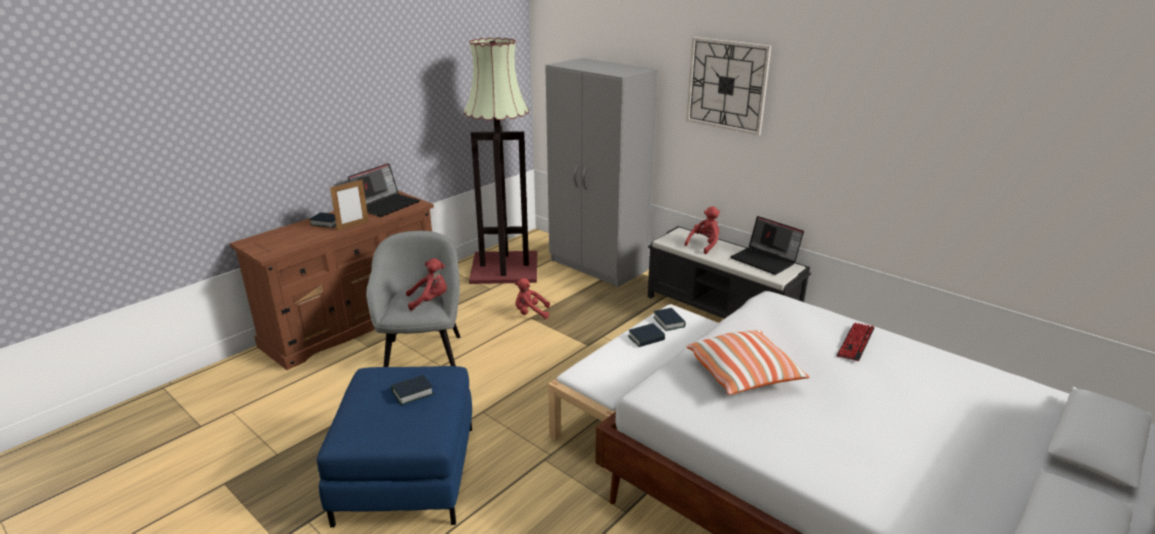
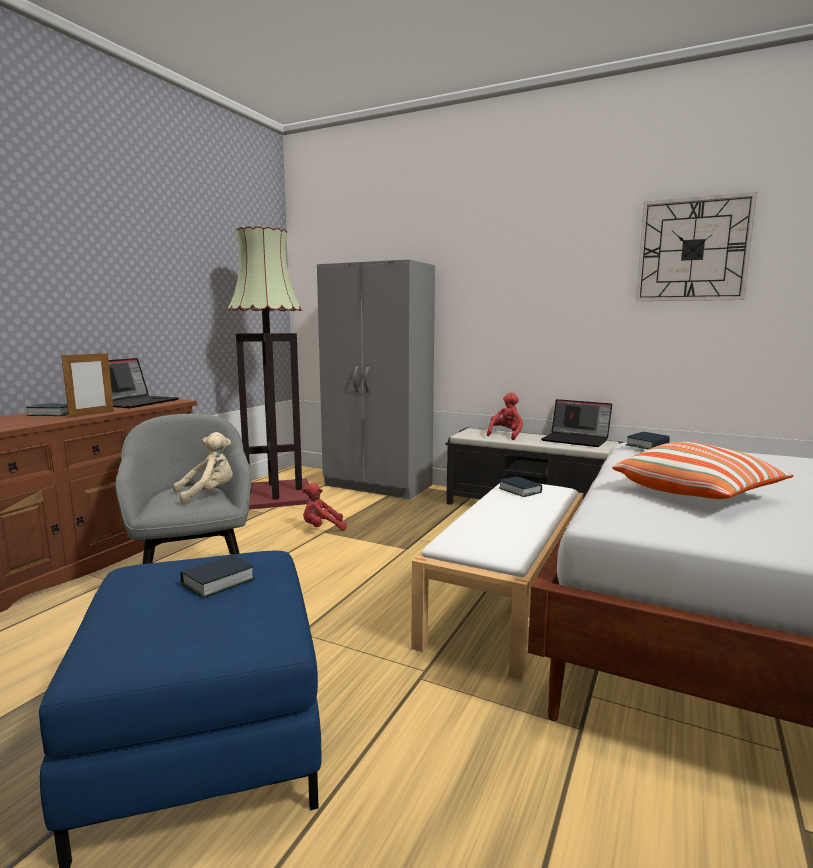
camera: 15 degrees left, 15 degrees down
(430, 300) = (208, 494): red plush toy -> beige plush toy
(646, 338) = (507, 504): book -> book (647, 445)
(727, 85) = (513, 268): wall clock -> wall clock (692, 250)
(855, 343) = (773, 461): keyboard -> none

